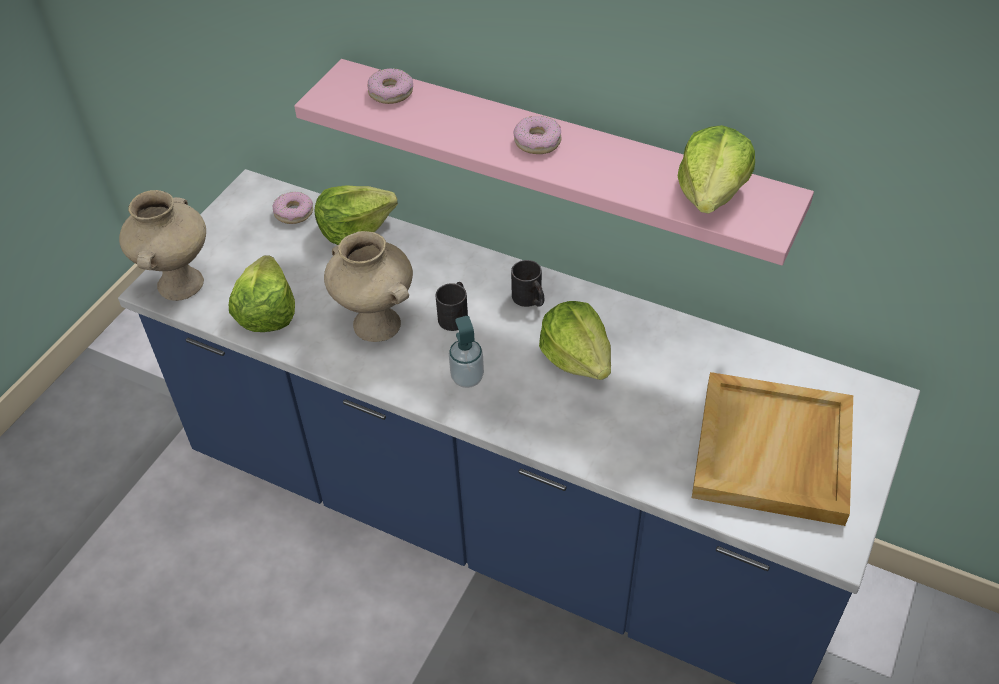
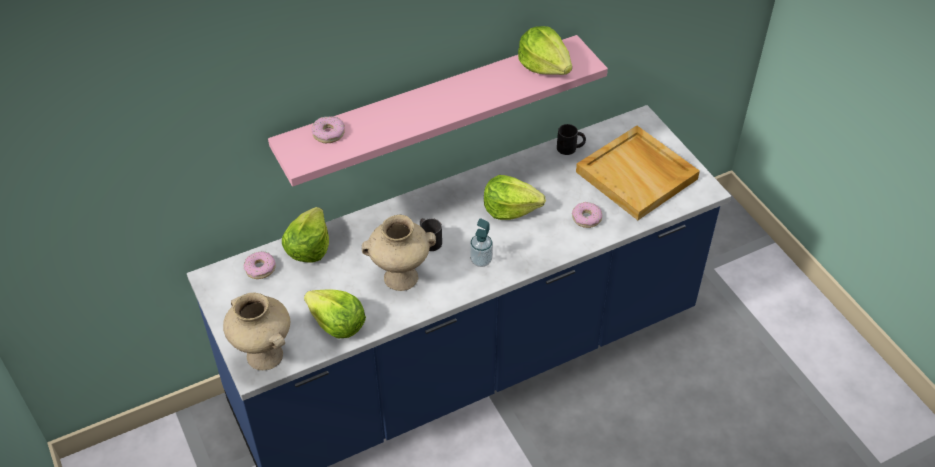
camera: 55 degrees left, 0 degrees up
(530, 299) = (450, 203): black mug -> black mug (570, 148)
(537, 141) = (439, 101): donut -> donut (586, 218)

